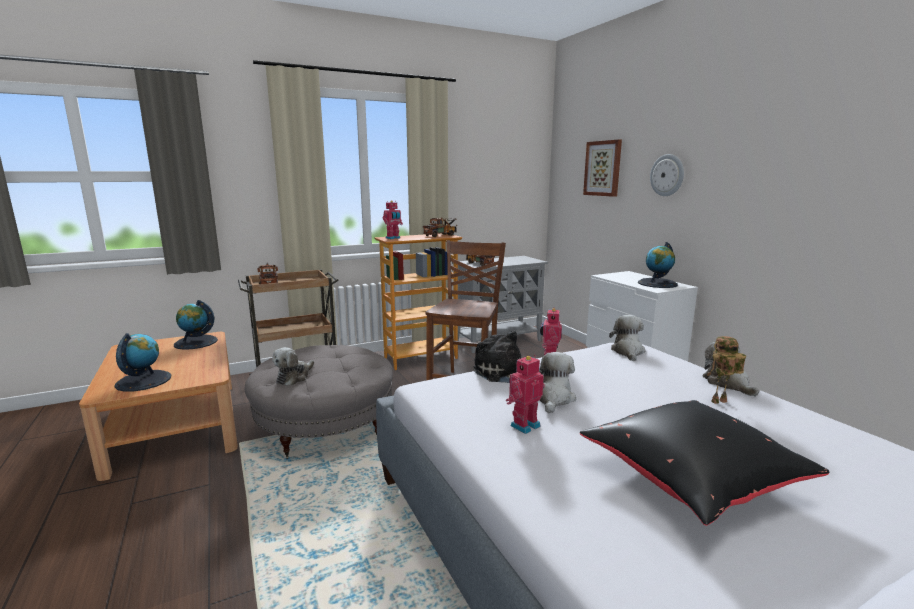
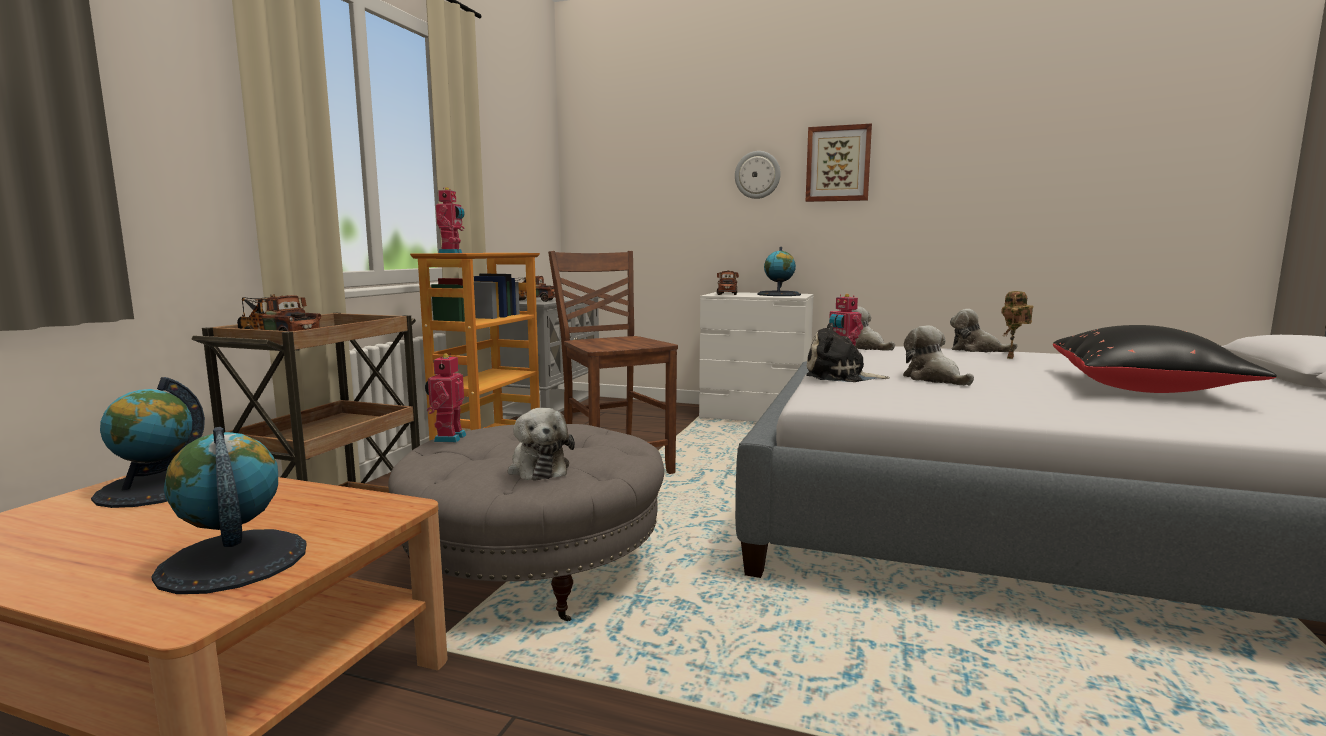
camera: 45 degrees left, 5 degrees down
(442, 235) = (502, 252): toy truck -> toy truck (727, 293)
(523, 425) = (983, 395): toy robot -> toy robot (448, 438)
(603, 168) = (659, 170): picture -> picture (838, 164)

